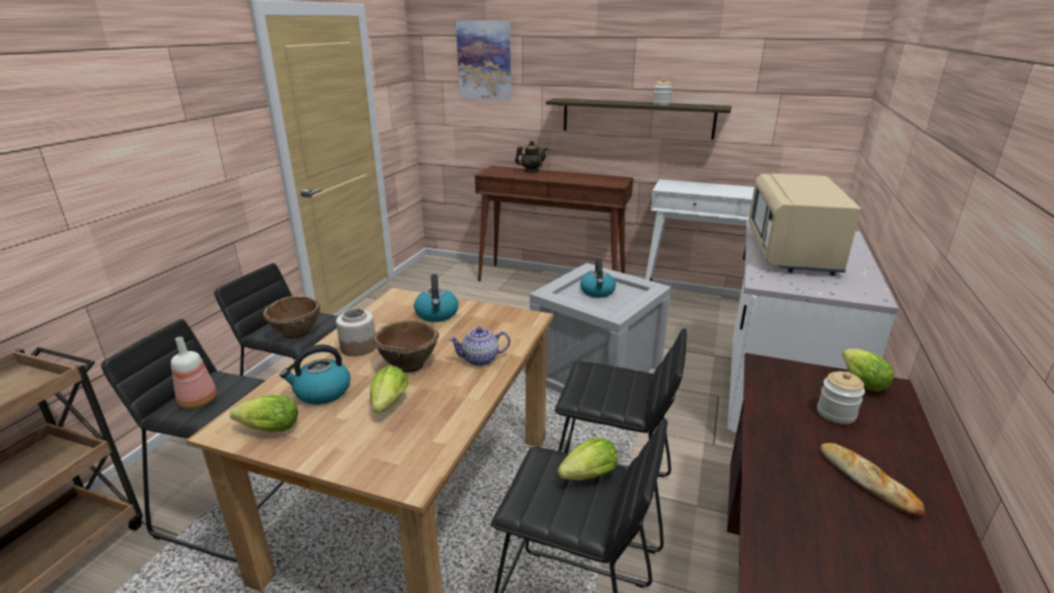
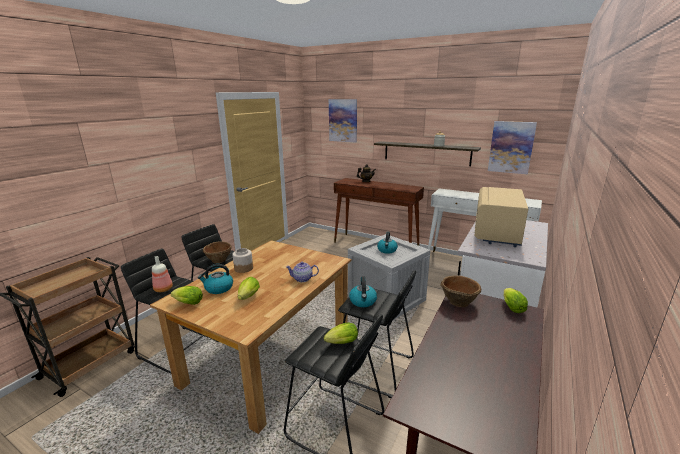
camera: 10 degrees right, 5 degrees down
(408, 364) = (265, 278): brown bowl -> brown bowl (458, 302)
(437, 314) = (289, 255): kettle -> kettle (363, 301)
(782, 105) = (511, 147): none -> picture
(836, 413) = (488, 322): jar -> none
(867, 481) = (488, 358): bread -> none

